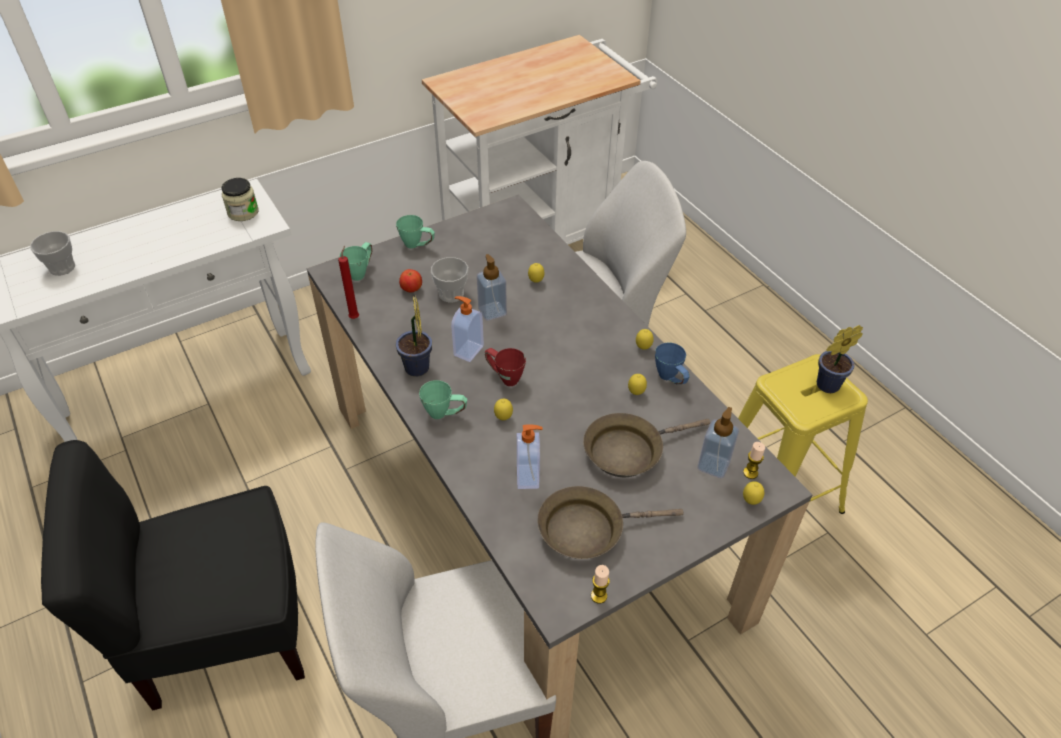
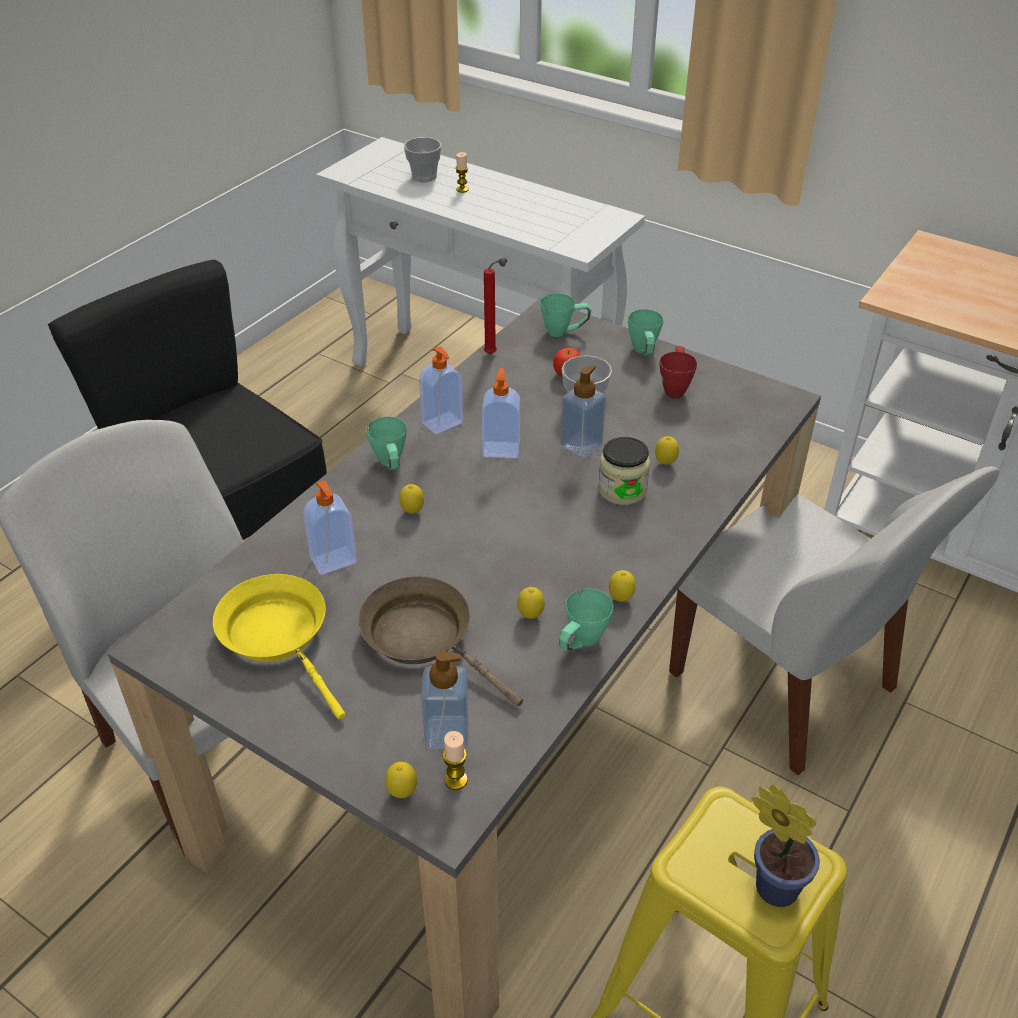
camera: 65 degrees right, 5 degrees down
(243, 212) = (584, 228): jar -> jar (622, 490)
(417, 370) = (443, 423): potted plant -> soap dispenser
(504, 377) = (478, 491): red mug -> red mug (675, 387)
(587, 529) = (279, 636): brown frying pan -> yellow frying pan
(599, 596) = (185, 676): candle -> candle (462, 189)
(671, 379) = (580, 645): blue mug -> green mug

